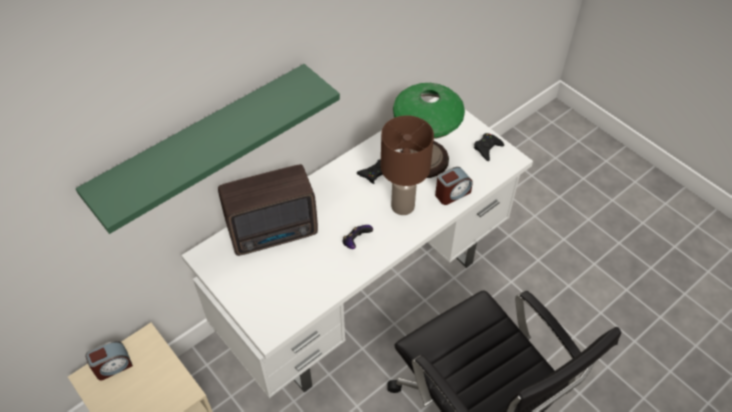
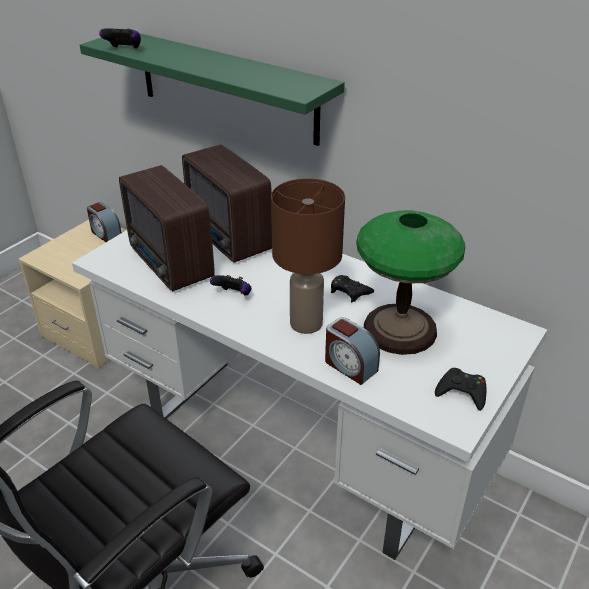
camera: 75 degrees right, 15 degrees down
(150, 191) = (124, 50): none -> game controller
(299, 278) = (170, 265): none -> radio

